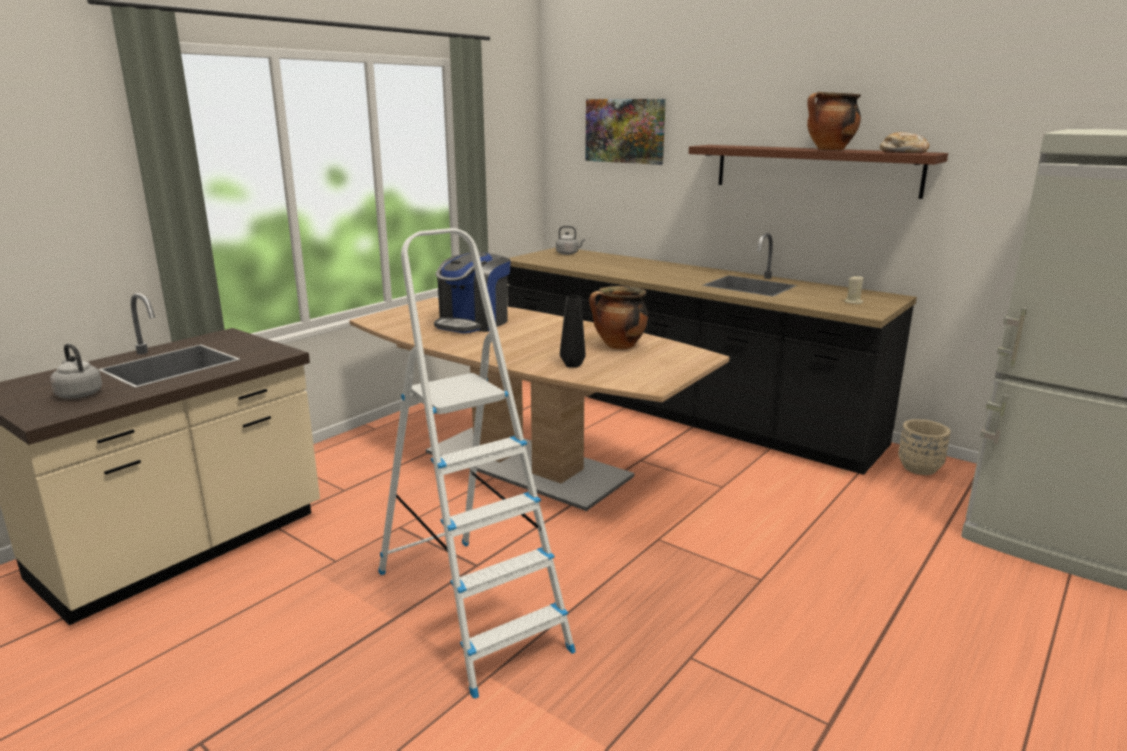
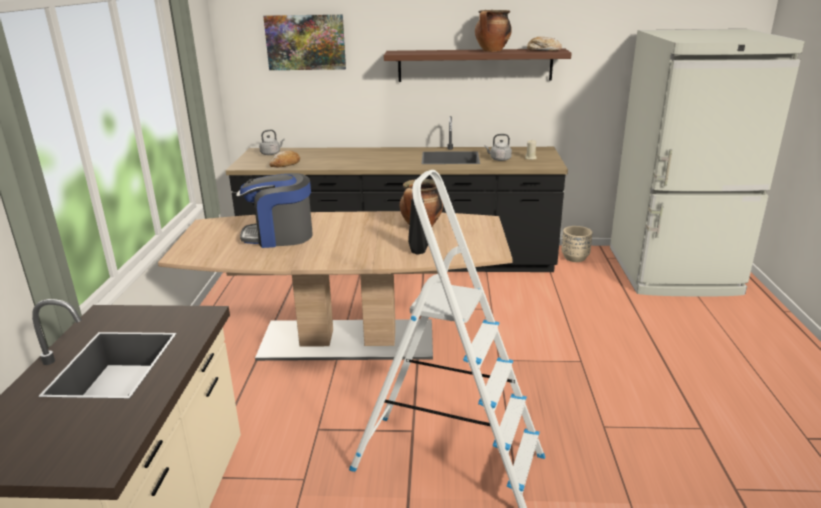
camera: 35 degrees left, 5 degrees up
(78, 394) = (81, 428): grey kettle -> grey kettle (499, 159)
(473, 323) = (279, 236): coffee machine -> coffee machine turned 90 degrees clockwise
(563, 263) = (285, 164): none -> bread

